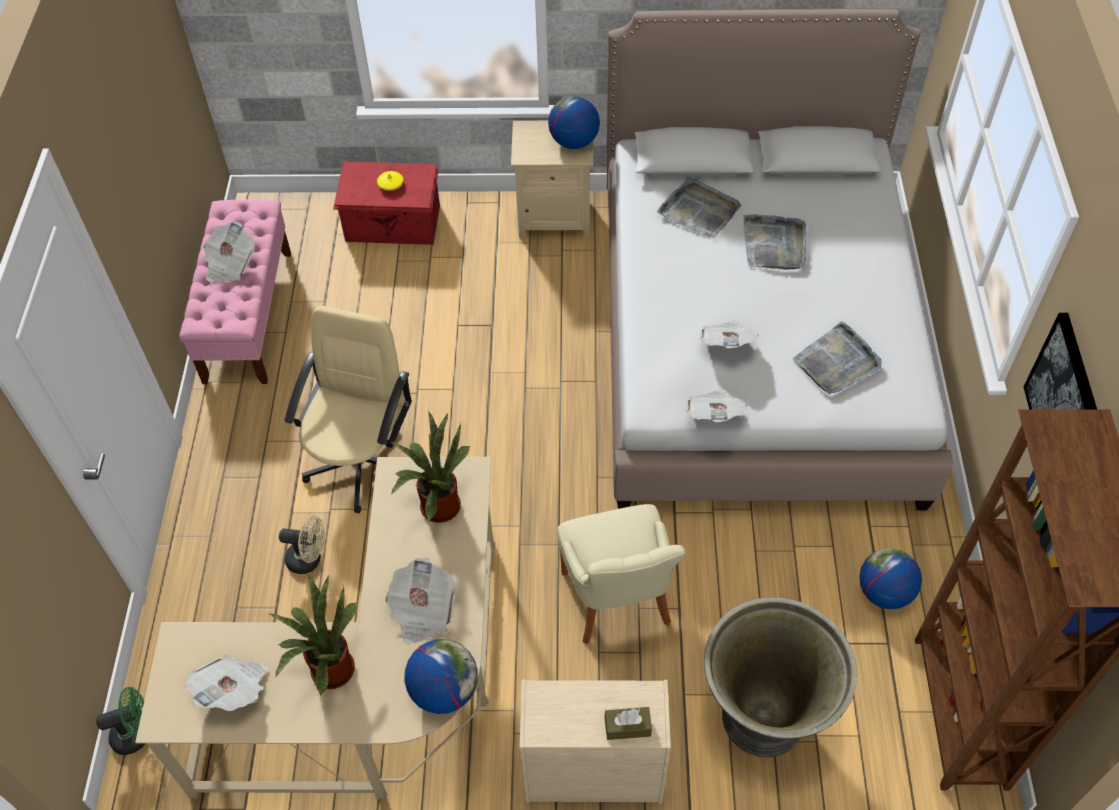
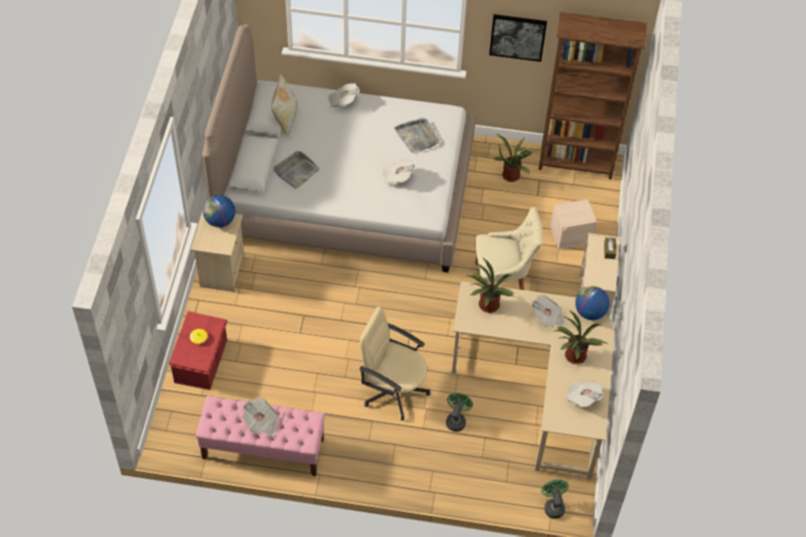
camera: 85 degrees left, 0 degrees up
(309, 559) = (456, 420): beige fan -> green fan
(714, 415) = (441, 191): newspaper -> newspaper (342, 101)
(764, 717) = (571, 234): grey planter -> beige storage box
(774, 244) = (331, 144): grey tray -> none
(806, 181) = (285, 120): none -> pillow
(884, 592) = (512, 174): globe -> potted plant

